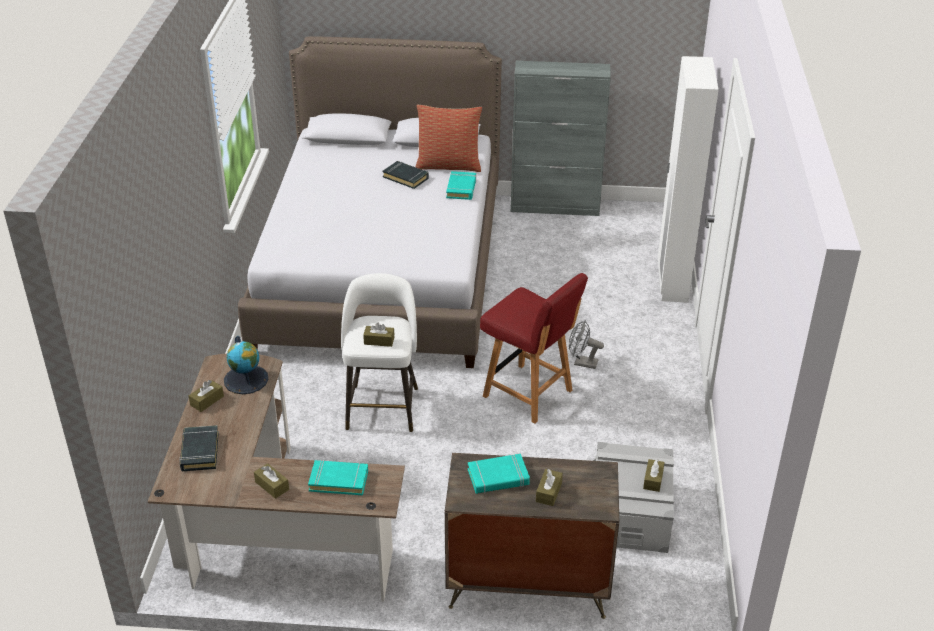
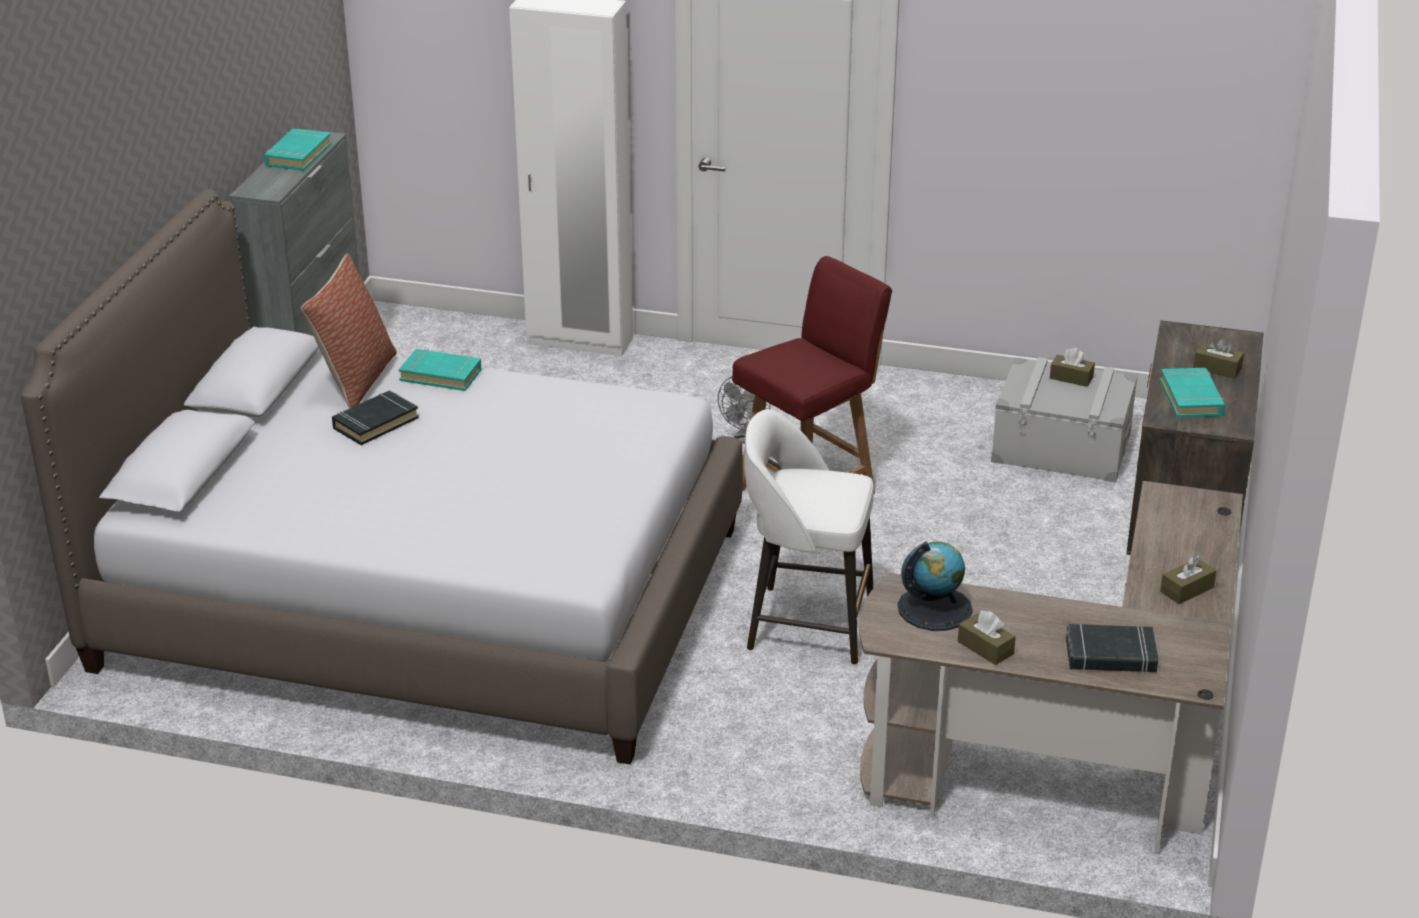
camera: 80 degrees left, 5 degrees down
(339, 480) = (1175, 533): turquoise book -> turquoise book (297, 155)
(379, 341) = (838, 492): brown tissue box -> none

